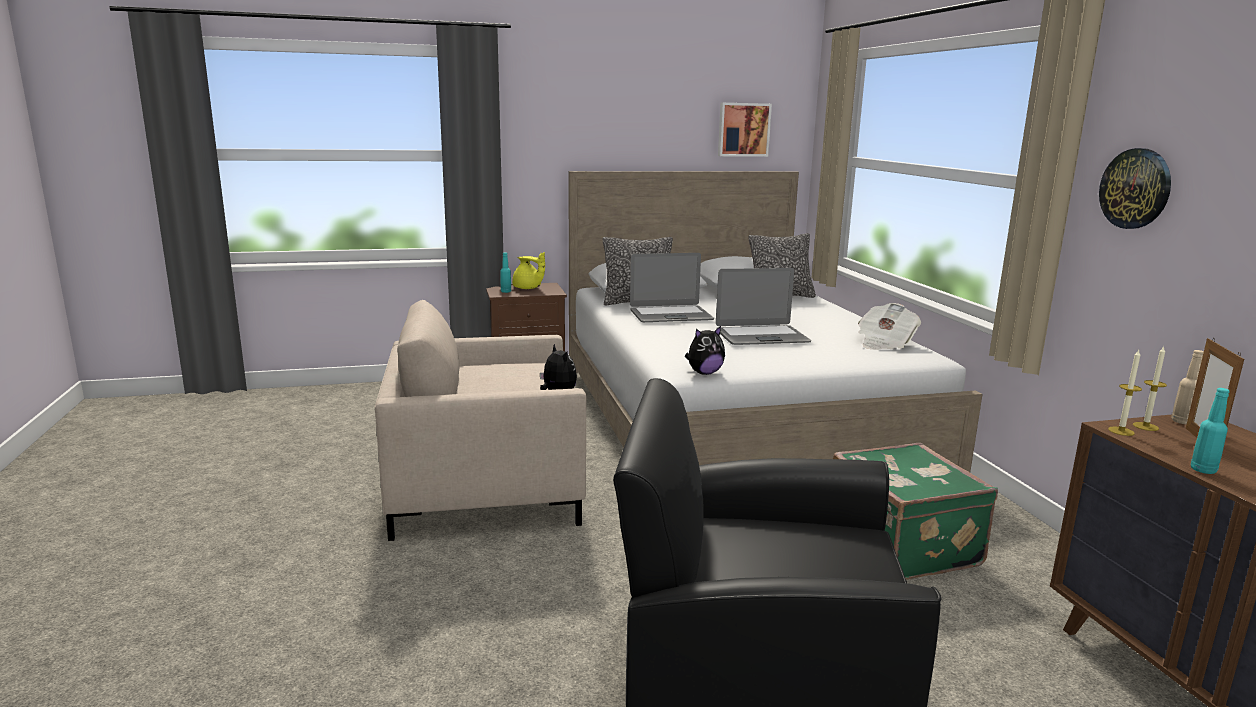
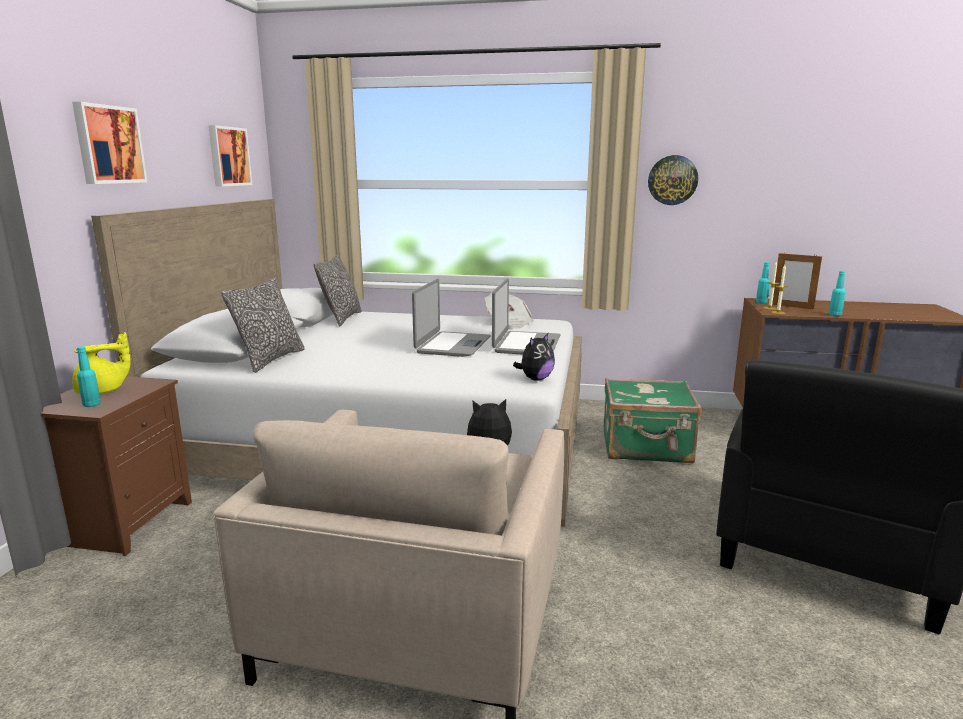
camera: 65 degrees left, 0 degrees up
(599, 121) = (108, 144): none -> picture
(670, 315) = (341, 357): laptop -> laptop (526, 344)
(704, 373) = (535, 379): plush toy -> plush toy turned 45 degrees clockwise
(1182, 421) = (761, 302): beige bottle -> turquoise bottle

